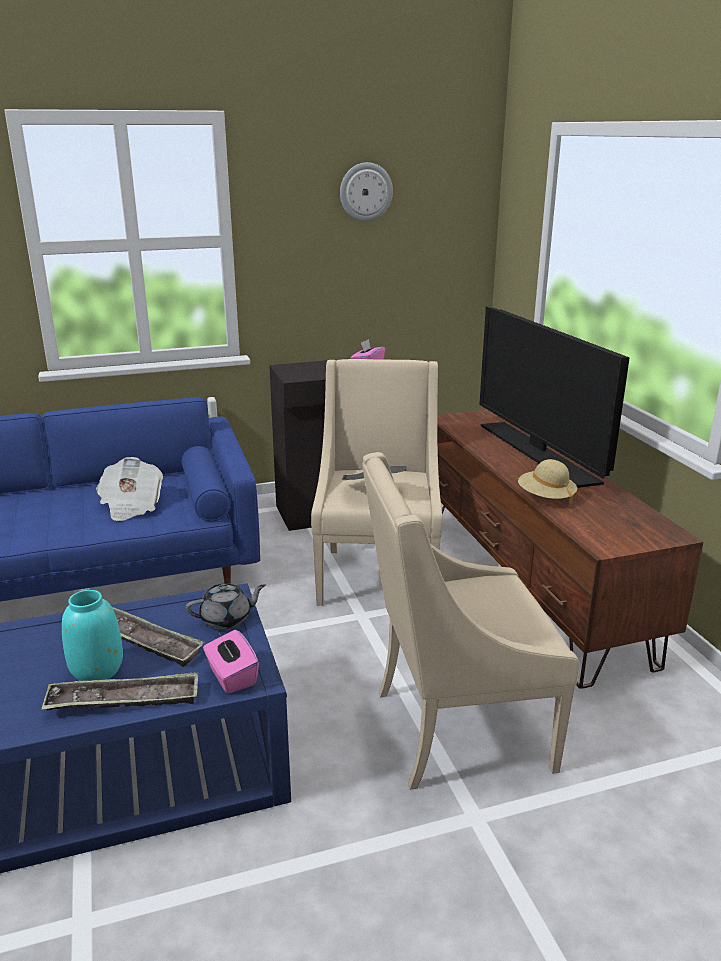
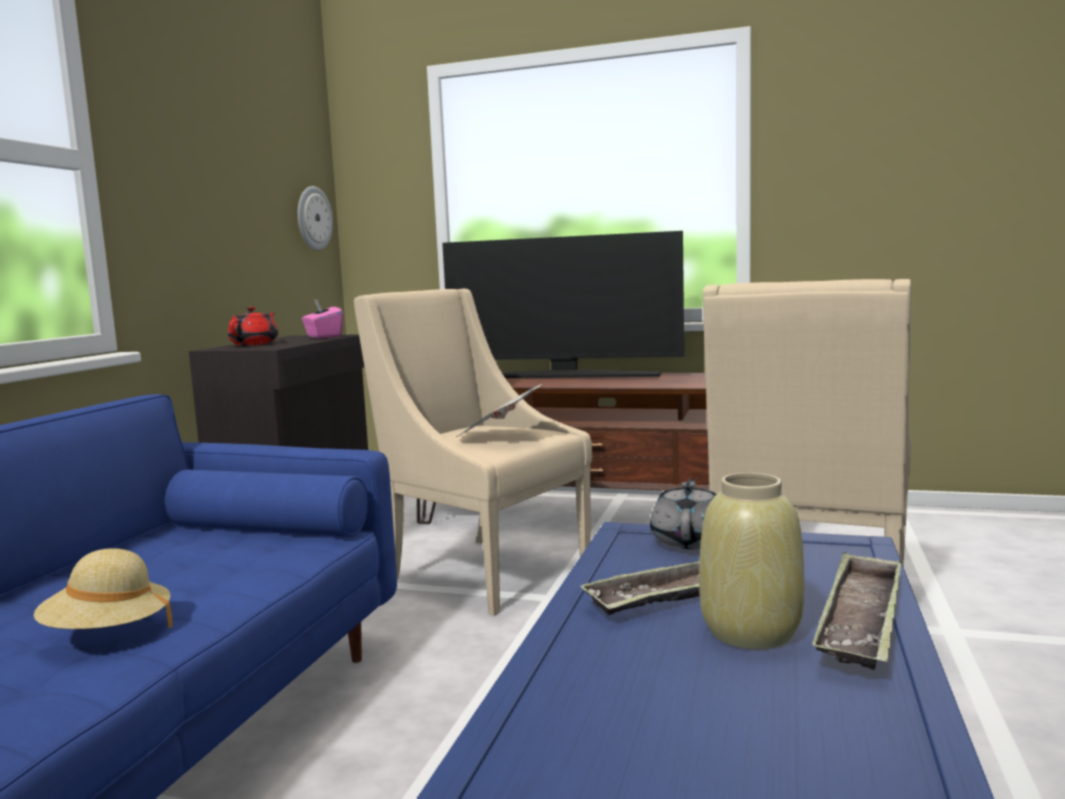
camera: 55 degrees left, 15 degrees down
(96, 670) = (749, 632): turquoise vase -> beige vase
(131, 505) = (184, 573): newspaper -> none
(231, 677) = (841, 554): pink tissue box -> none
(312, 367) = (255, 344): none -> red teapot
(365, 192) = (230, 125): wall clock -> wall clock (313, 218)
(545, 498) = (661, 384): beige hat -> beige hat (108, 633)

